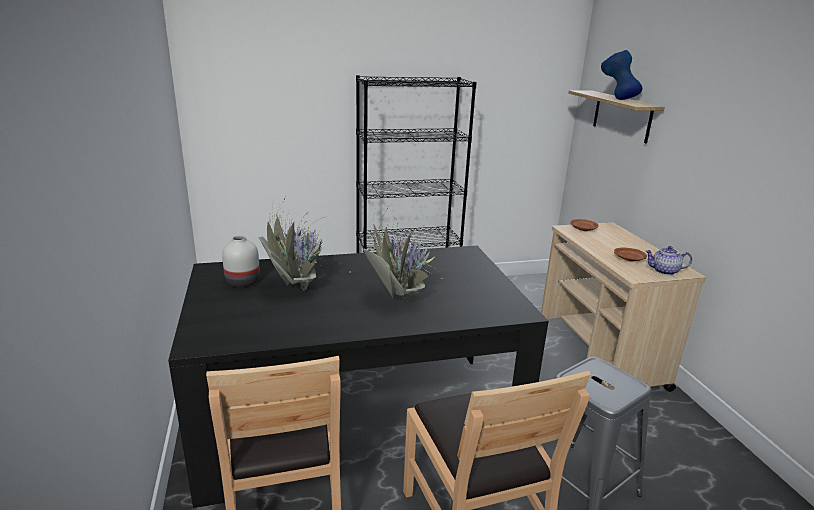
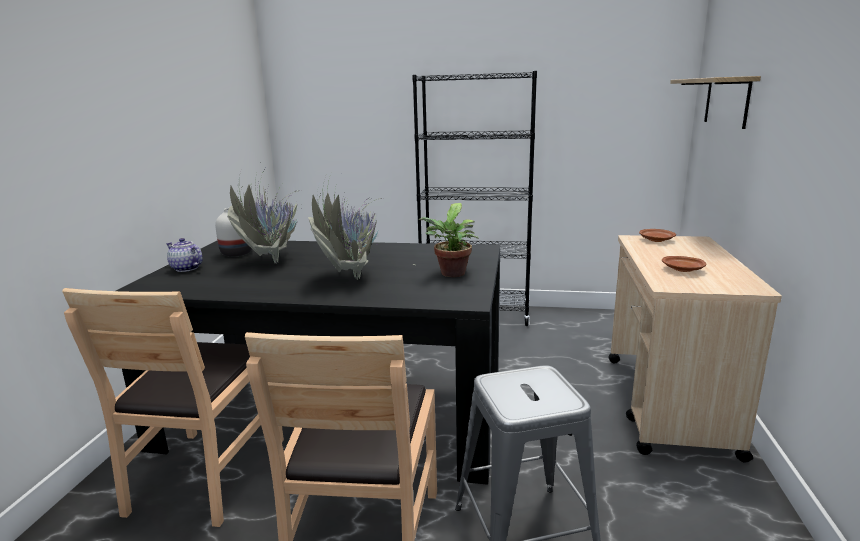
camera: 25 degrees right, 5 degrees down
(477, 284) = (451, 274): none -> potted plant
(617, 99) = (710, 77): blue vase -> none
(664, 271) = (719, 285): teapot -> teapot (186, 268)

